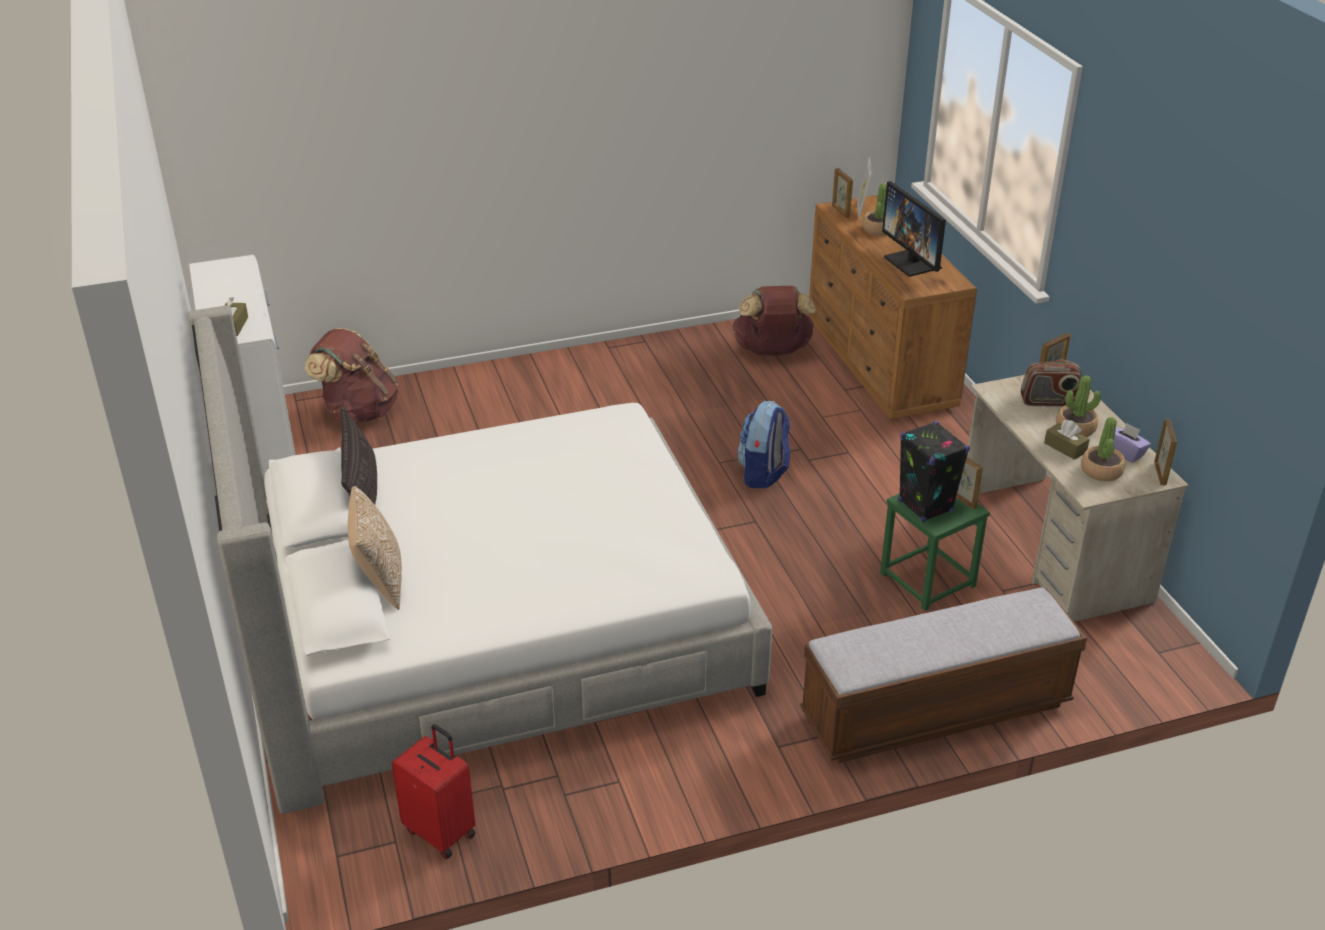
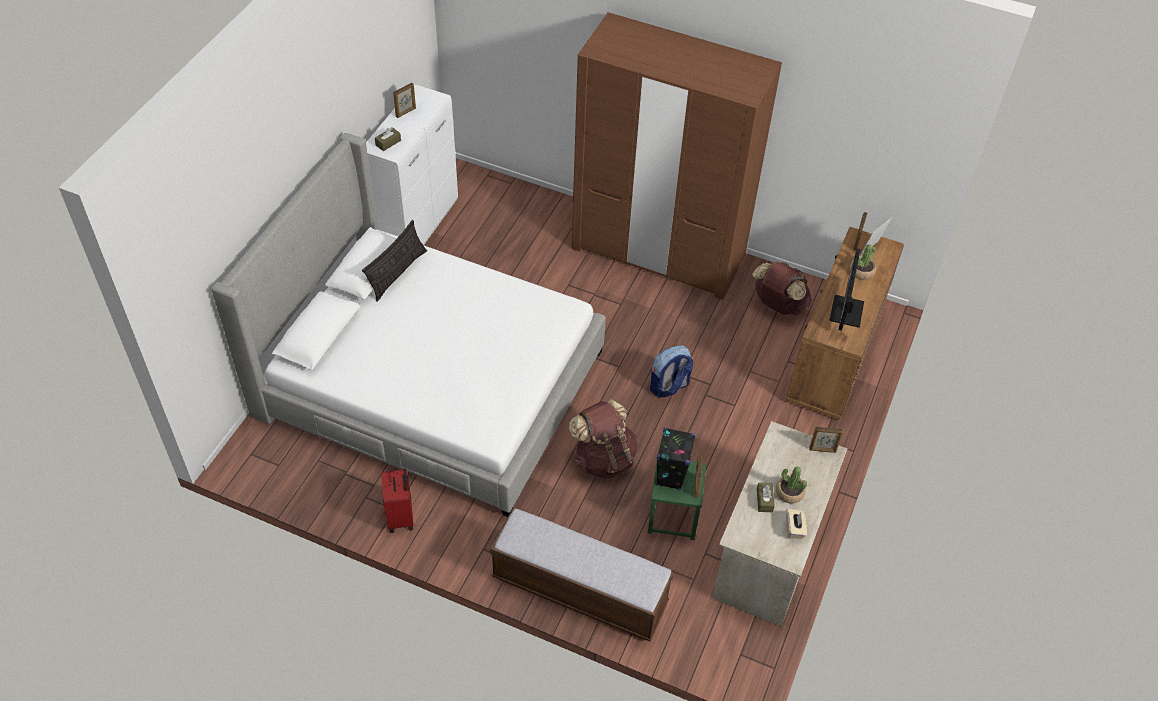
camera: 40 degrees right, 15 degrees up
(358, 411) = (509, 203): brown backpack -> brown backpack (604, 458)
(380, 581) = (349, 333): pillow -> none
(441, 831) = (300, 475): red suitcase -> red suitcase (401, 517)
(591, 370) = (658, 252): none -> brown wardrobe
(1049, 401) = (800, 464): radio -> none
(1101, 471) = (763, 530): potted plant -> none
(1125, 452) = (794, 529): purple tissue box -> beige tissue box
(1160, 473) = (795, 556): picture frame -> picture frame (406, 112)

